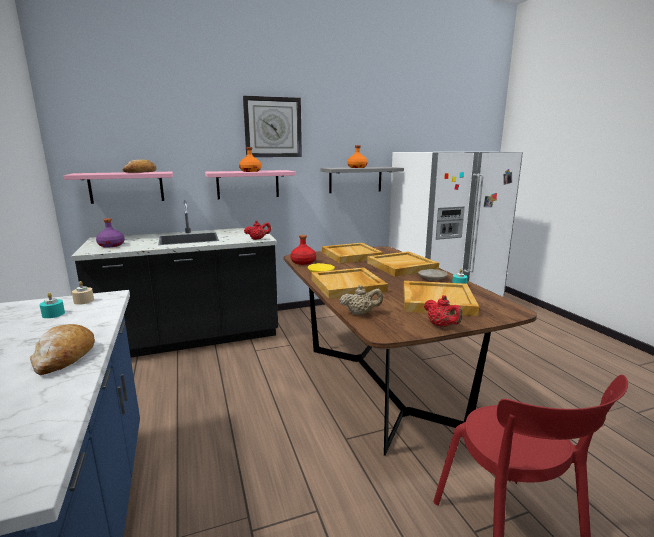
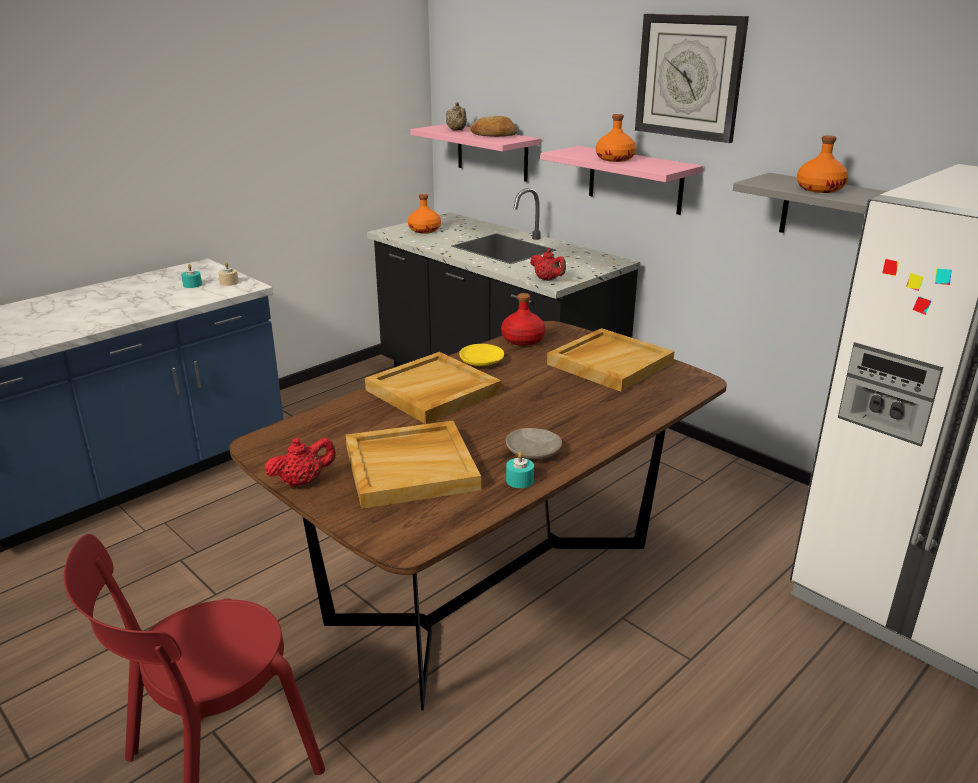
camera: 65 degrees right, 10 degrees up
(64, 357) = (107, 317): bread -> none
(111, 245) = (424, 230): purple bottle -> orange bottle
(360, 313) = (321, 420): beige teapot -> beige teapot (457, 130)
(401, 266) = (585, 415): beige tray -> none
(441, 326) = (303, 482): red teapot -> red teapot turned 150 degrees counterclockwise

